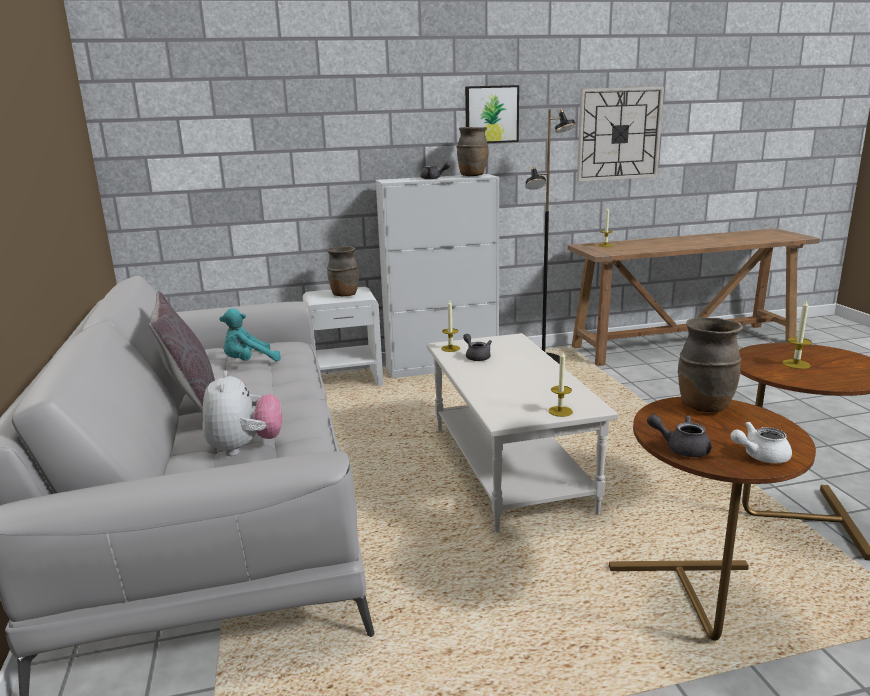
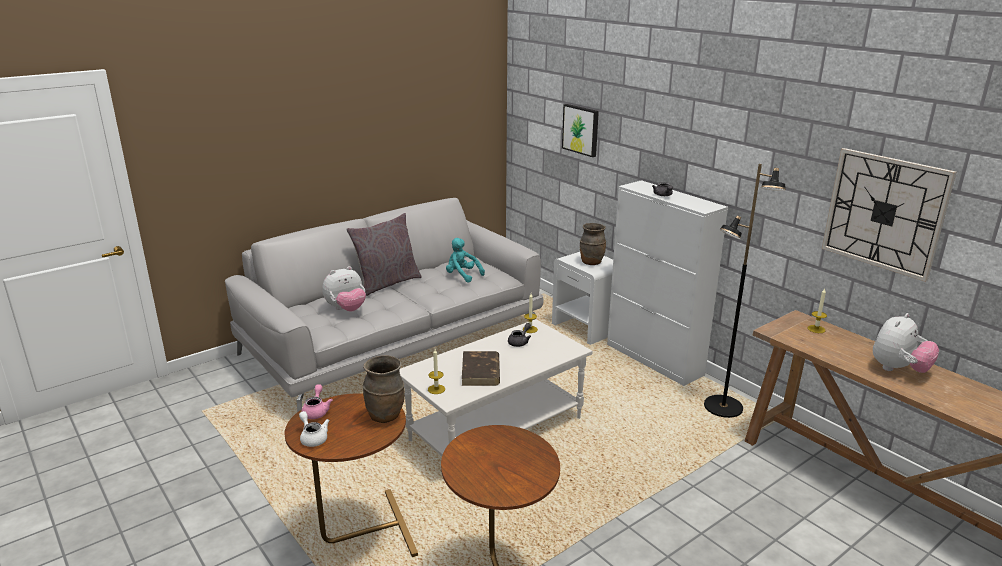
camera: 65 degrees right, 5 degrees up
(472, 176) = (699, 204): brown vase -> none
(491, 114) = (745, 151): picture -> picture (581, 130)
(532, 383) = (481, 371): none -> brown book
(679, 242) = (898, 369): none -> plush toy
(681, 448) = (316, 411): grey teapot -> pink teapot
(796, 364) = (496, 455): candle -> none

